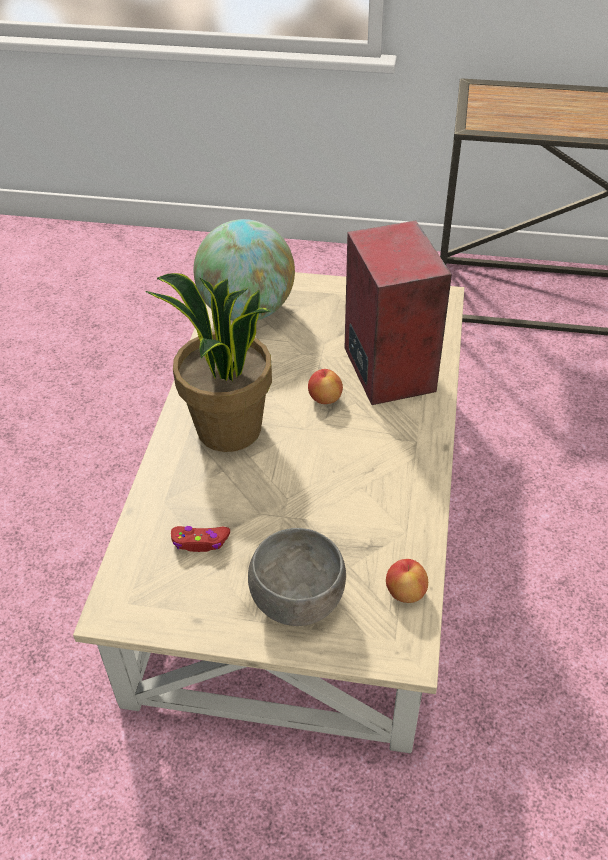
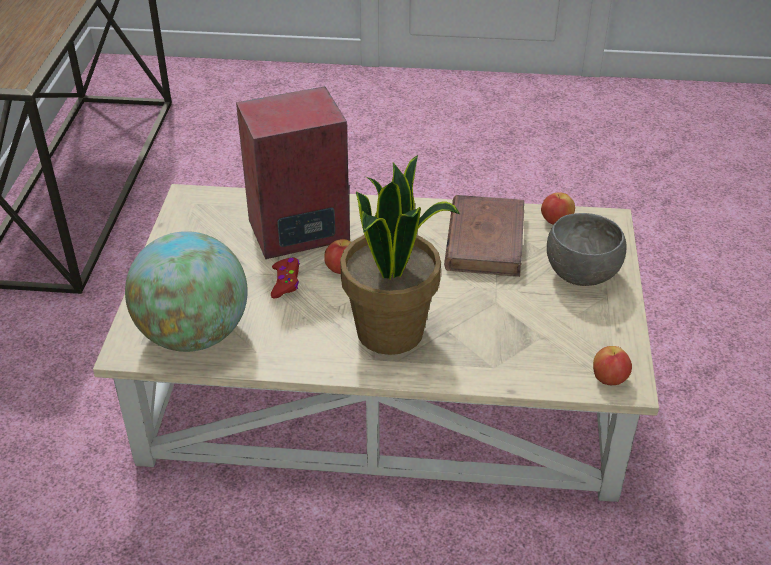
camera: 95 degrees left, 5 degrees down
(124, 596) = (609, 379): none -> apple
(200, 542) = (537, 336): red game controller -> red game controller (285, 282)
(368, 516) = (485, 240): none -> brown book

